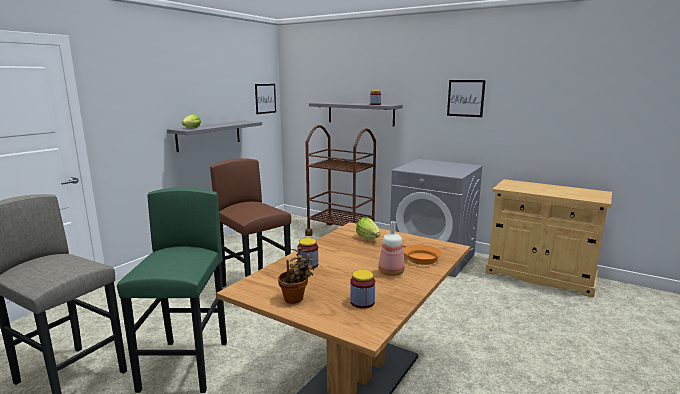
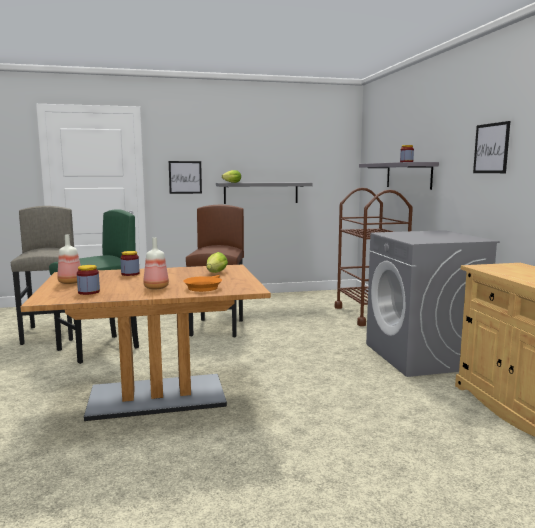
camera: 45 degrees right, 5 degrees down
(265, 98) = (337, 162): picture -> picture (185, 177)
(296, 298) = (70, 282): potted plant -> bottle

